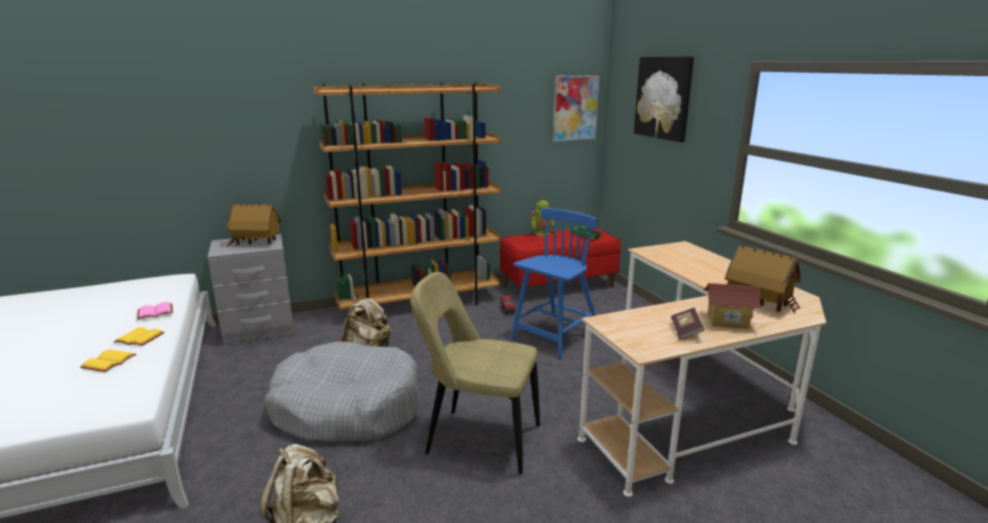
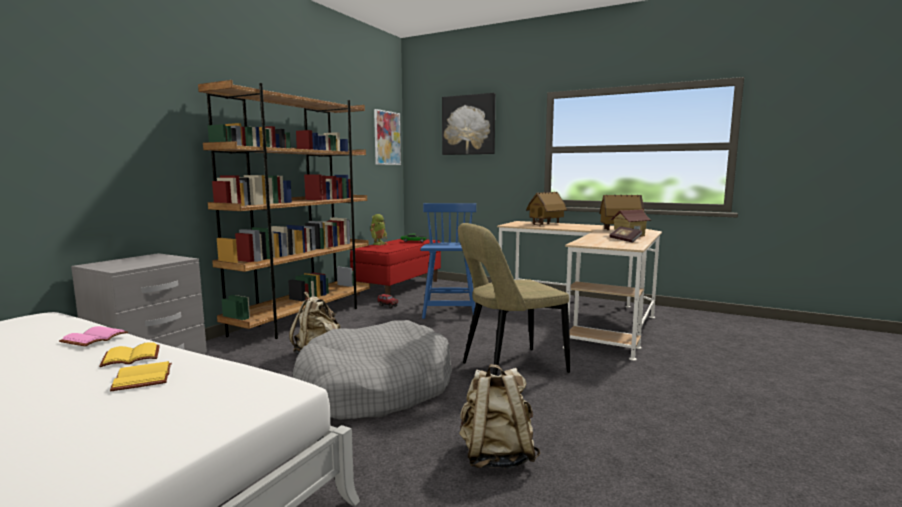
camera: 40 degrees left, 10 degrees down
(256, 243) = (149, 259): toy house -> toy house (546, 224)

